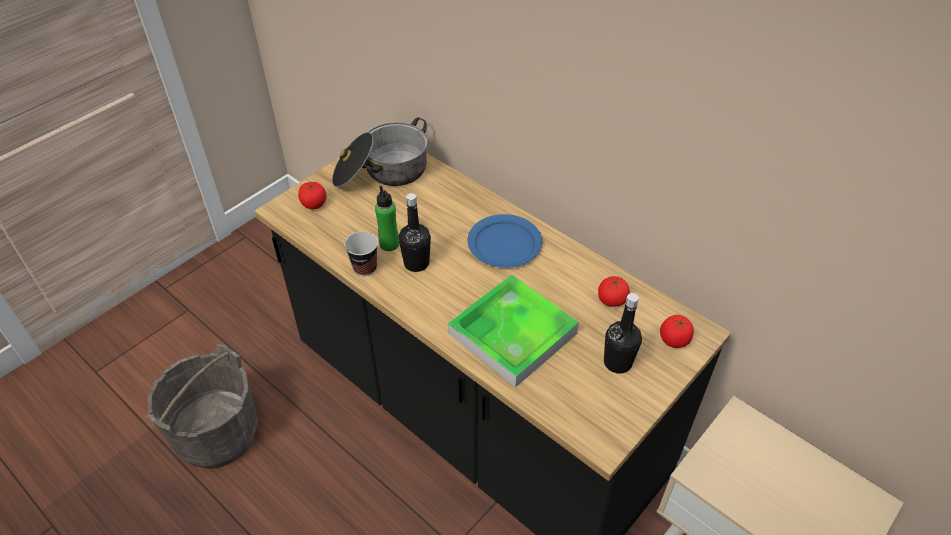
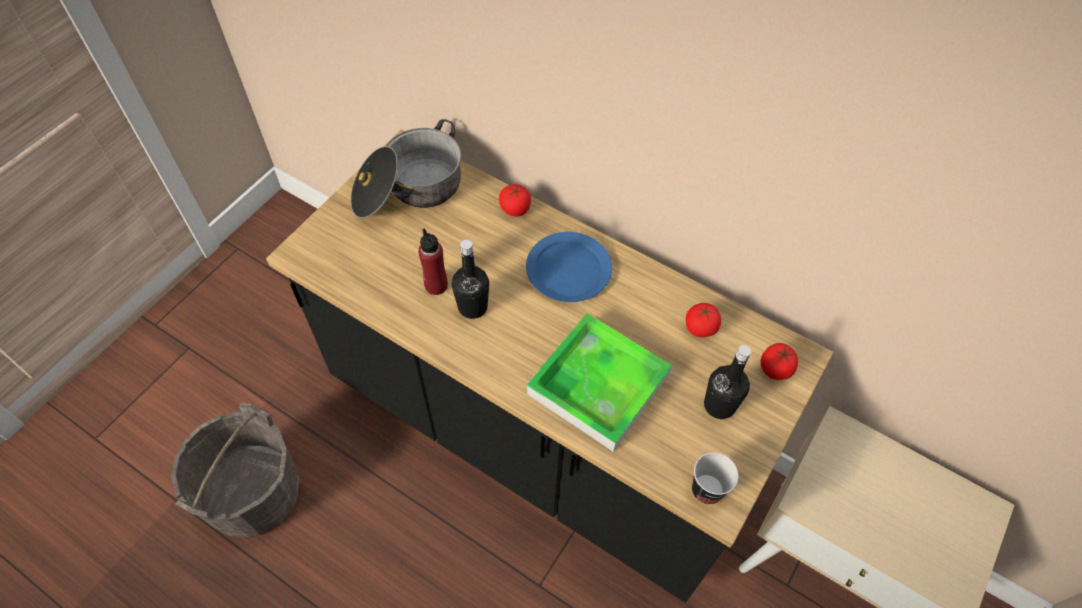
camera: 10 degrees left, 10 degrees up
(314, 204) = (336, 241): tomato -> tomato (515, 209)
(365, 268) = (414, 320): cup -> cup (706, 490)
(389, 244) = (436, 285): green bottle -> red bottle

